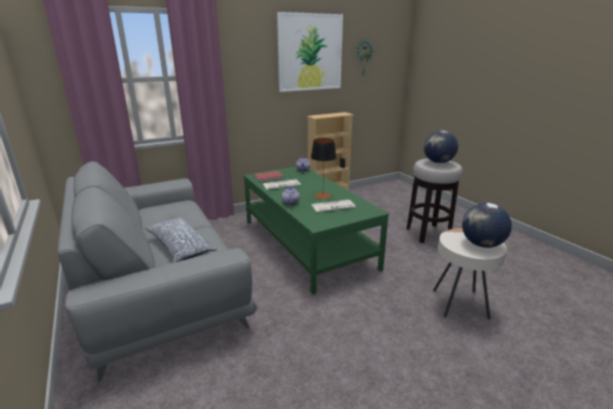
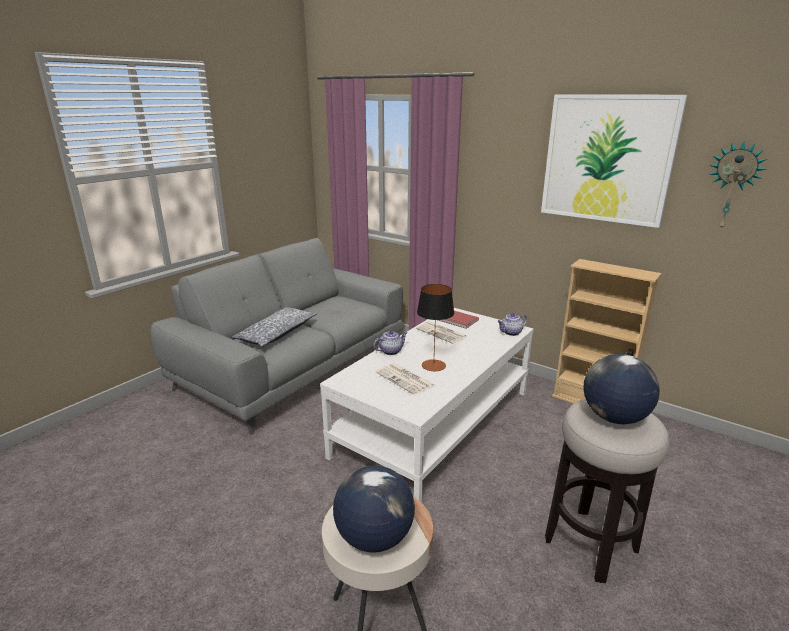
camera: 65 degrees right, 0 degrees up
(306, 243) = (435, 422): green coffee table -> white coffee table

